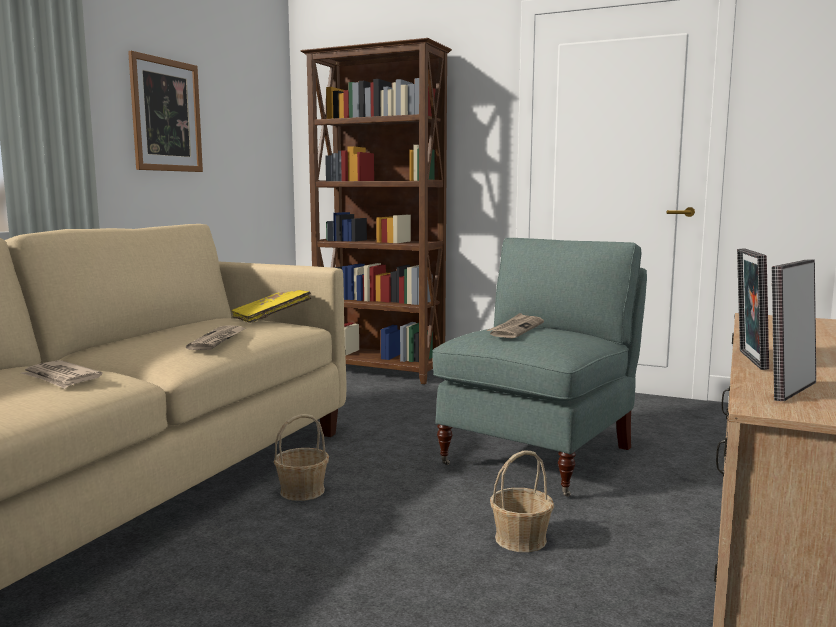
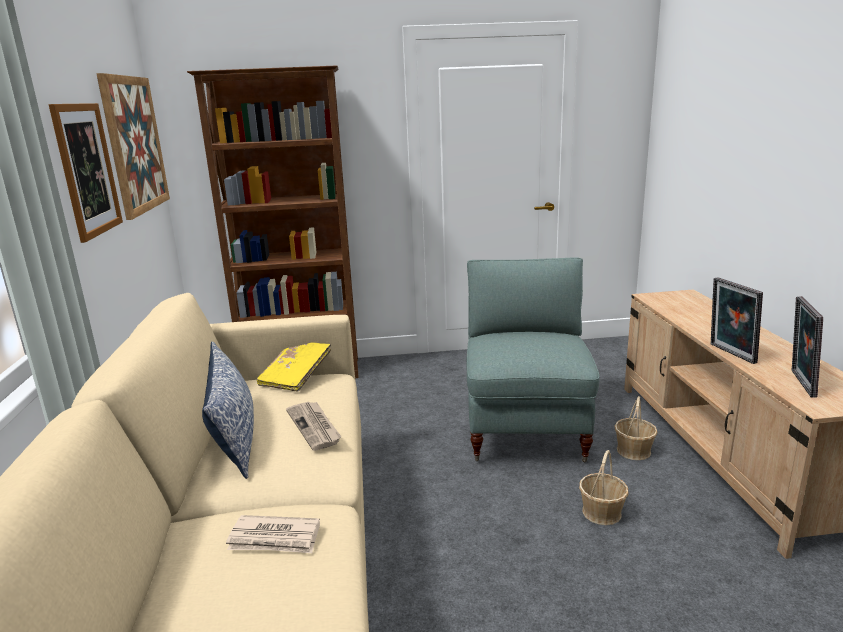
camera: 30 degrees left, 10 degrees up
(158, 334) = (234, 434): none -> pillow
(250, 115) = (135, 144): none -> picture
(303, 491) = (407, 530): basket -> basket (634, 451)
(516, 329) = (521, 344): newspaper -> none

